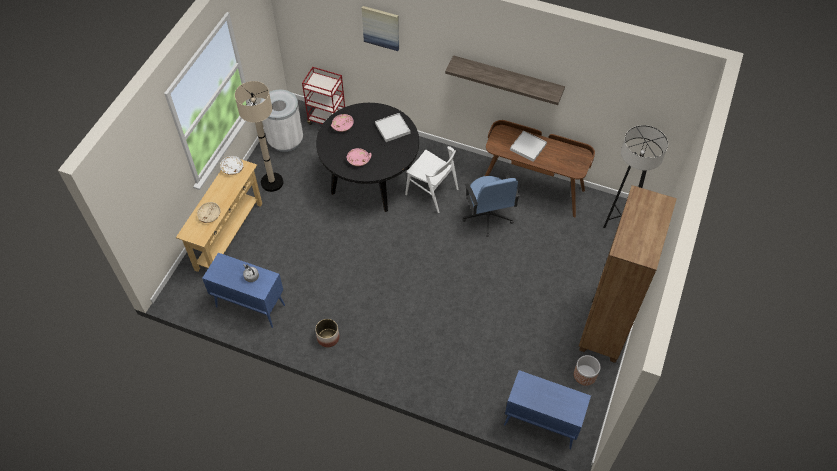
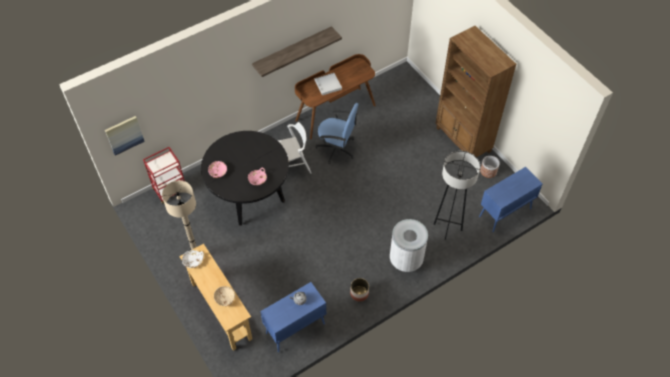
camera: 55 degrees left, 0 degrees up
(285, 140) = (164, 227): white trash can -> white trash can (406, 260)
(381, 27) = (193, 84): picture -> picture (124, 135)
(392, 128) = (247, 145): white tray -> none
(618, 223) = (397, 87): grey floor lamp -> grey floor lamp (447, 227)

